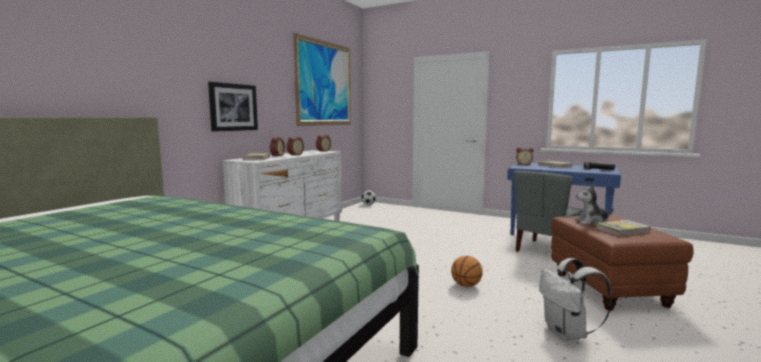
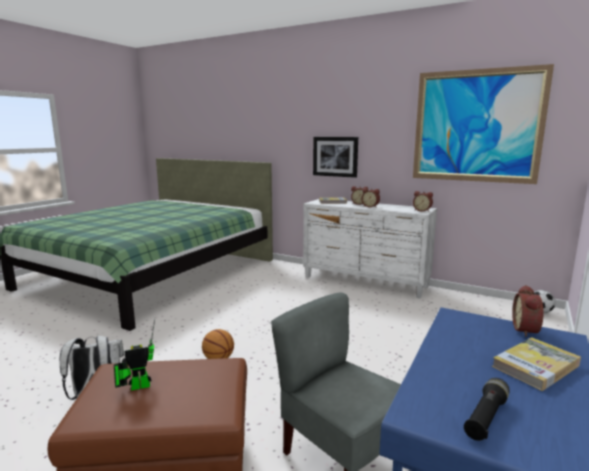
camera: 90 degrees right, 5 degrees up
(592, 222) = (187, 373): plush toy -> none
(623, 230) = (137, 387): book -> toy robot

